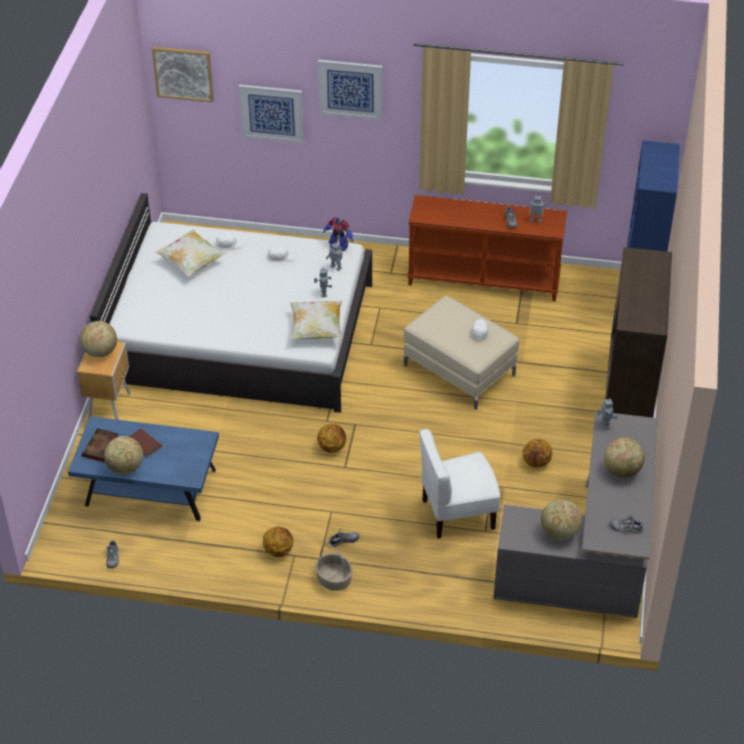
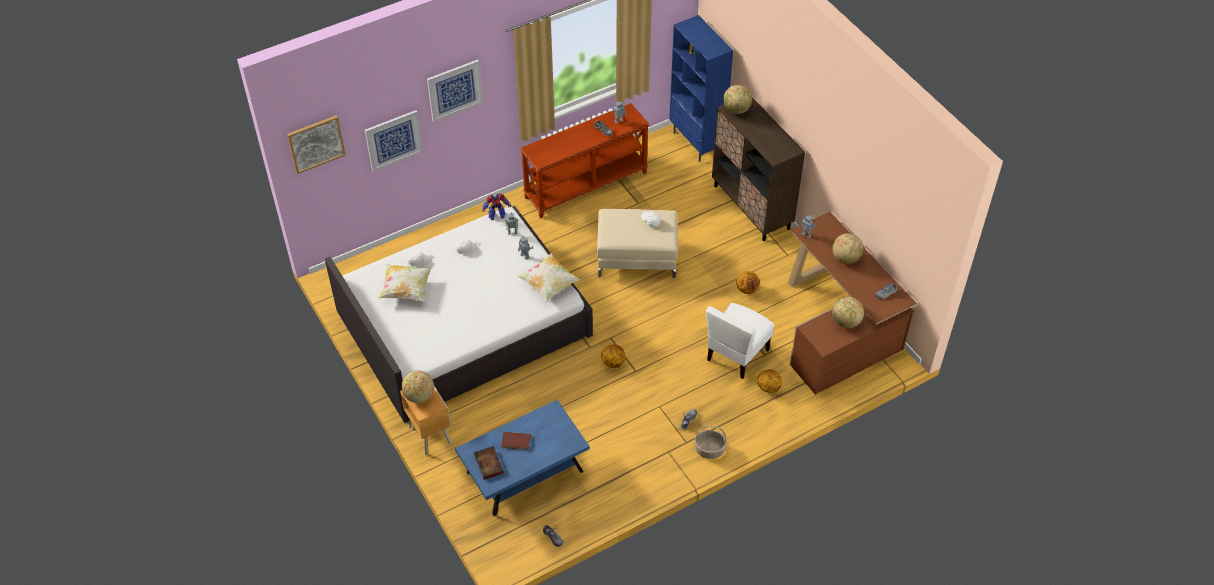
camera: 40 degrees left, 5 degrees up
(125, 468) = (523, 467): globe -> globe (736, 110)
(278, 550) = (655, 455): basketball -> basketball (768, 388)
(589, 555) = (838, 329): grey desk -> brown desk

